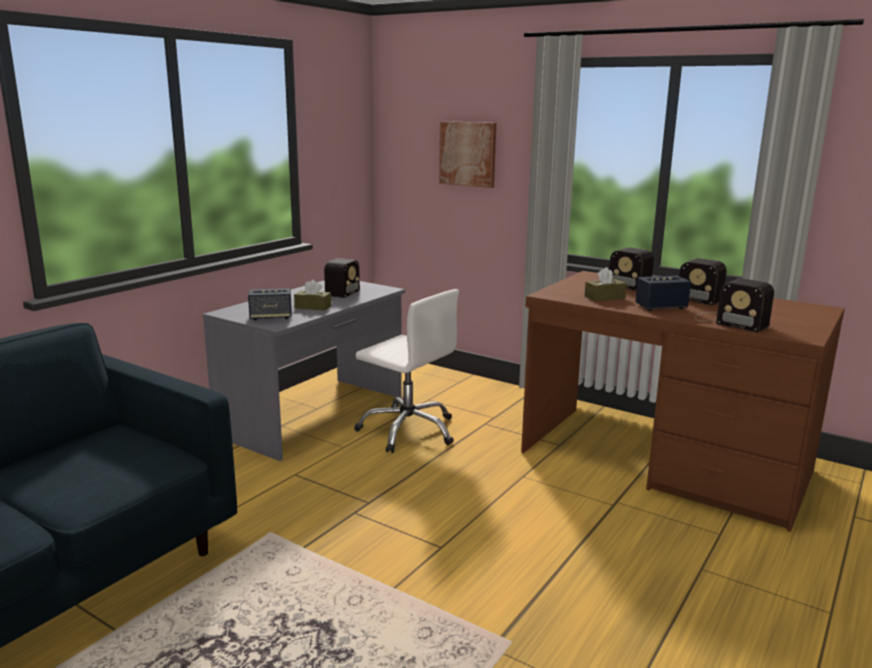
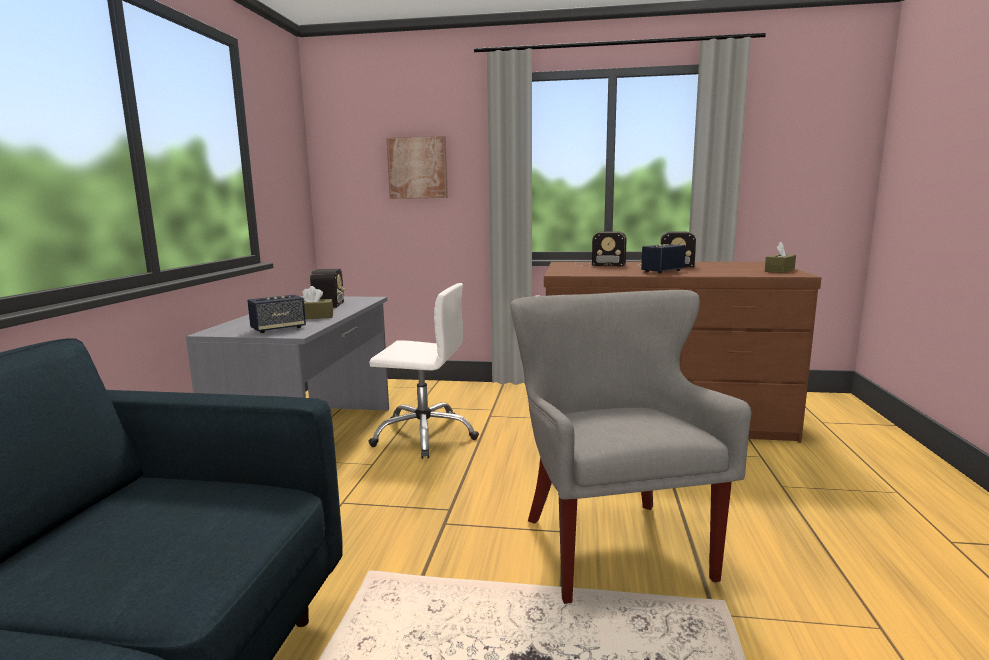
camera: 25 degrees left, 5 degrees down
(470, 571) = (613, 545): none -> grey armchair
(604, 297) = (607, 271): brown tissue box -> brown tissue box (779, 270)
(728, 321) = (727, 273): radio -> none

